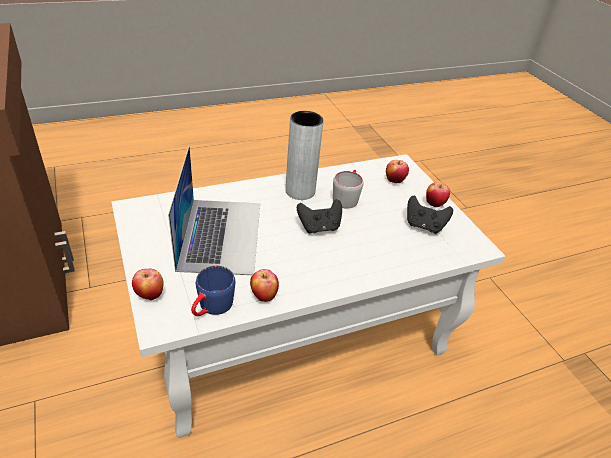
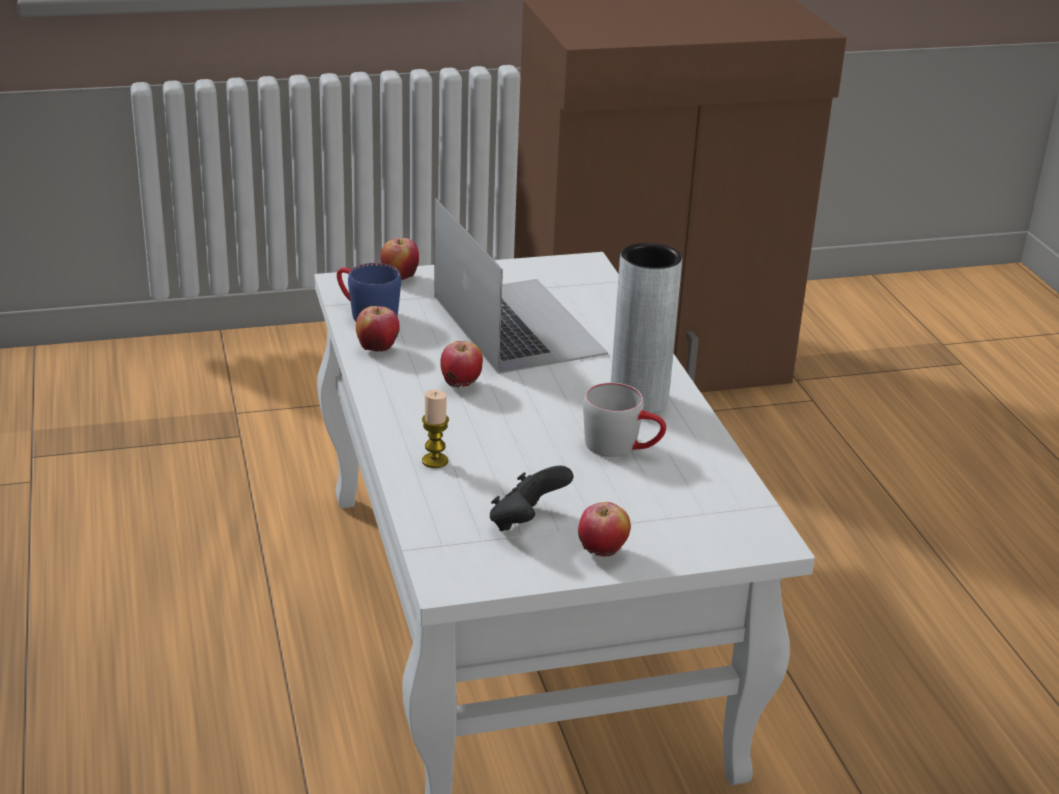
camera: 100 degrees right, 10 degrees down
(220, 234) = (517, 324): laptop -> laptop turned 120 degrees counterclockwise
(319, 227) = (529, 407): black game controller -> none
(386, 259) = (435, 461): none -> candle
(394, 181) = (689, 516): apple -> apple (461, 385)

